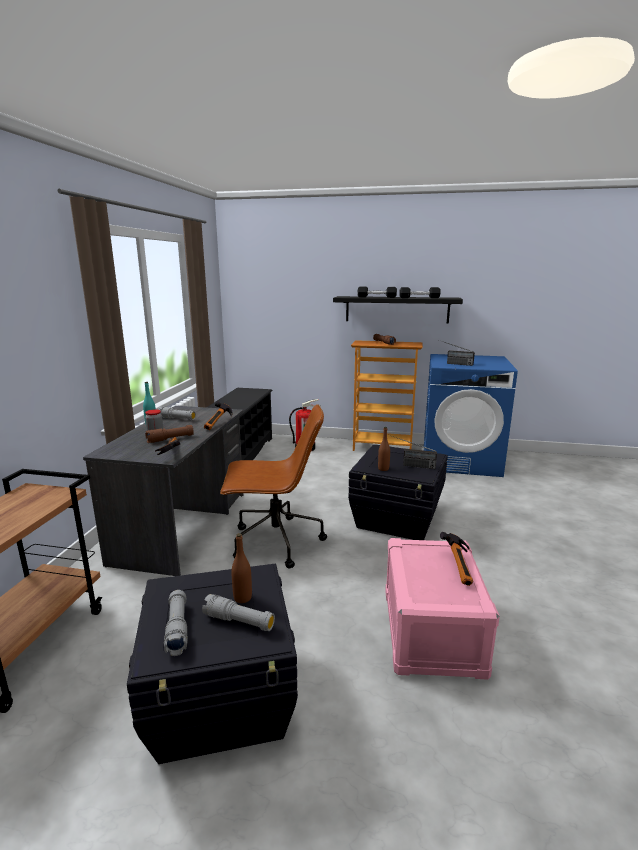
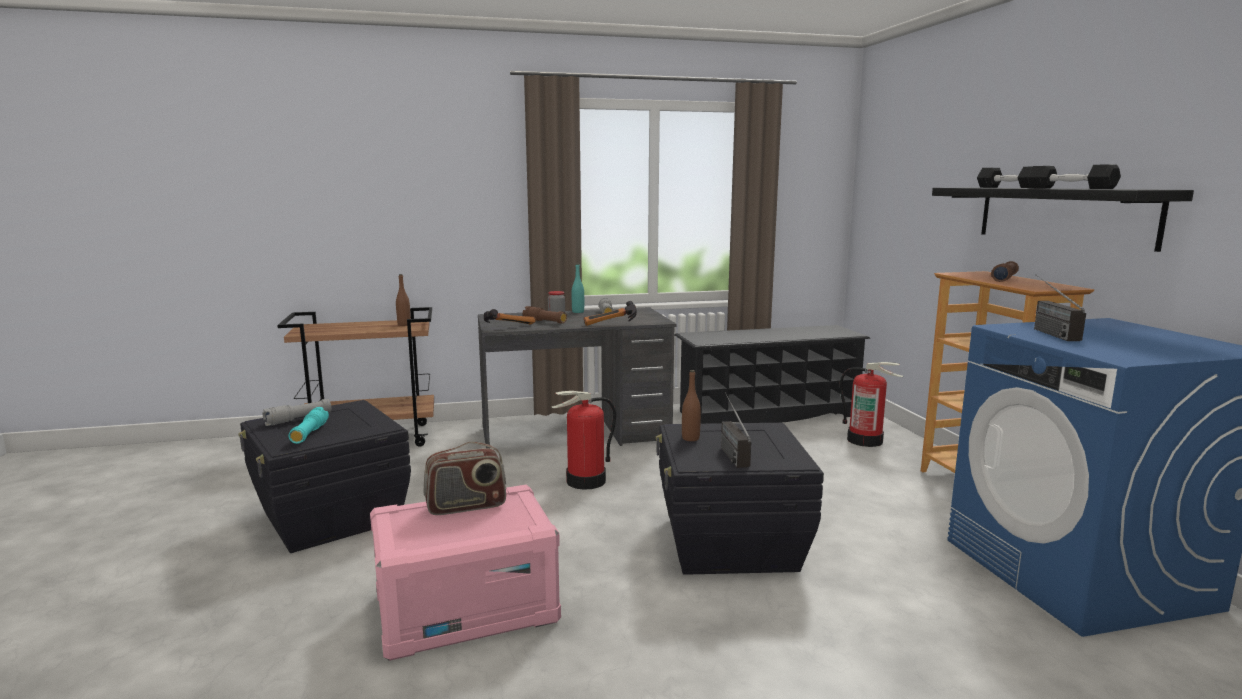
camera: 65 degrees right, 5 degrees down
(239, 621) = (309, 434): grey flashlight -> turquoise flashlight
(242, 598) = (343, 429): brown bottle -> brown bottle (404, 324)
(275, 542) = (586, 481): brown office chair -> fire extinguisher
(416, 566) = (466, 506): none -> radio
(461, 567) = (479, 532): hammer -> none

